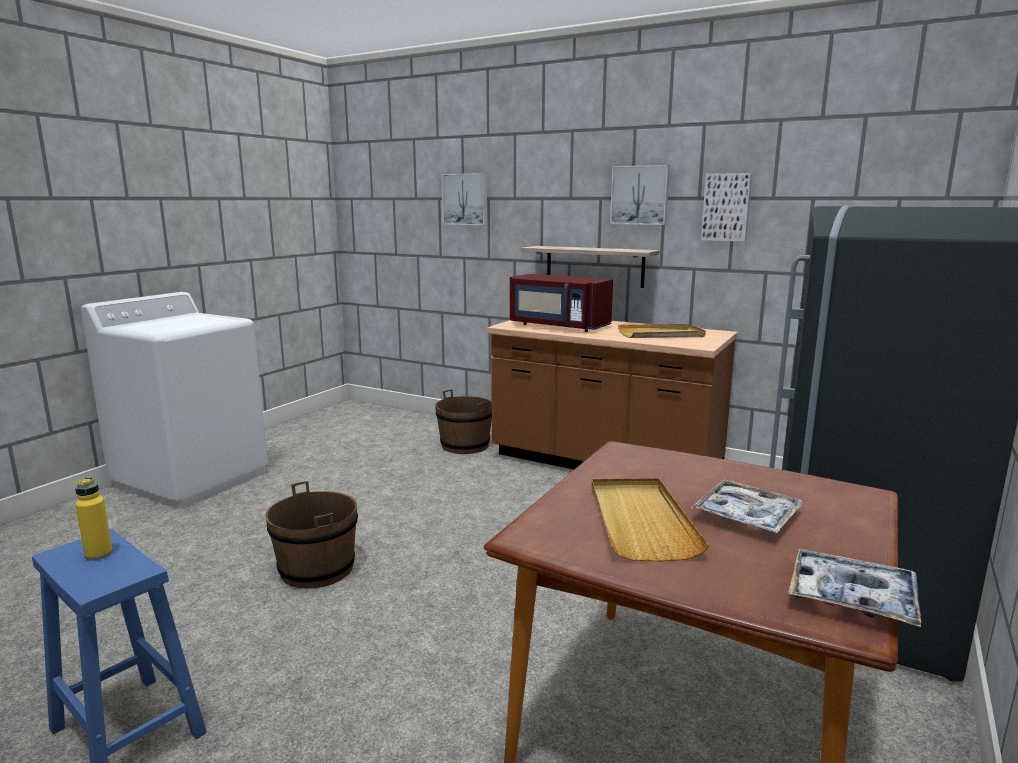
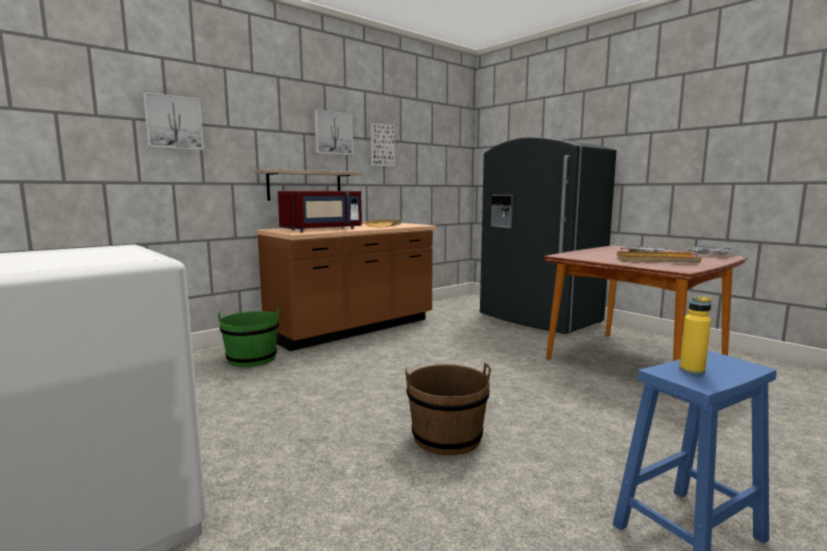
camera: 70 degrees left, 5 degrees down
(465, 445) = (252, 359): brown bucket -> green bucket

